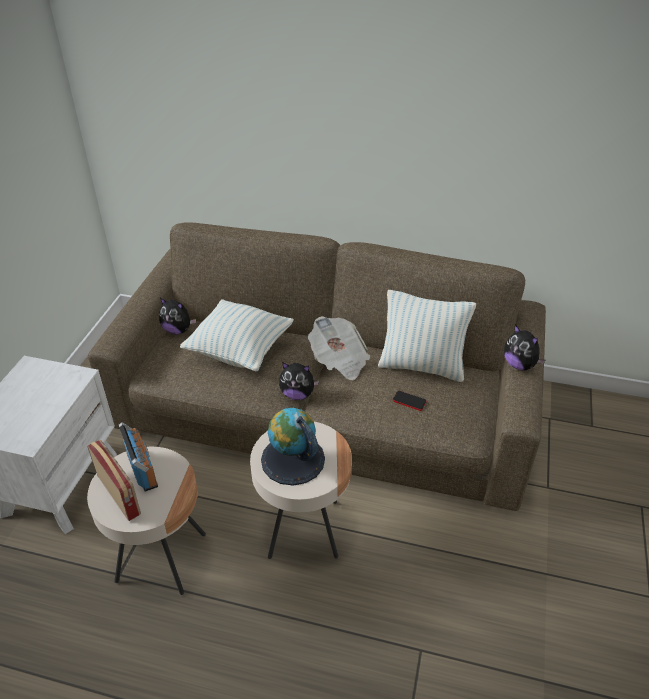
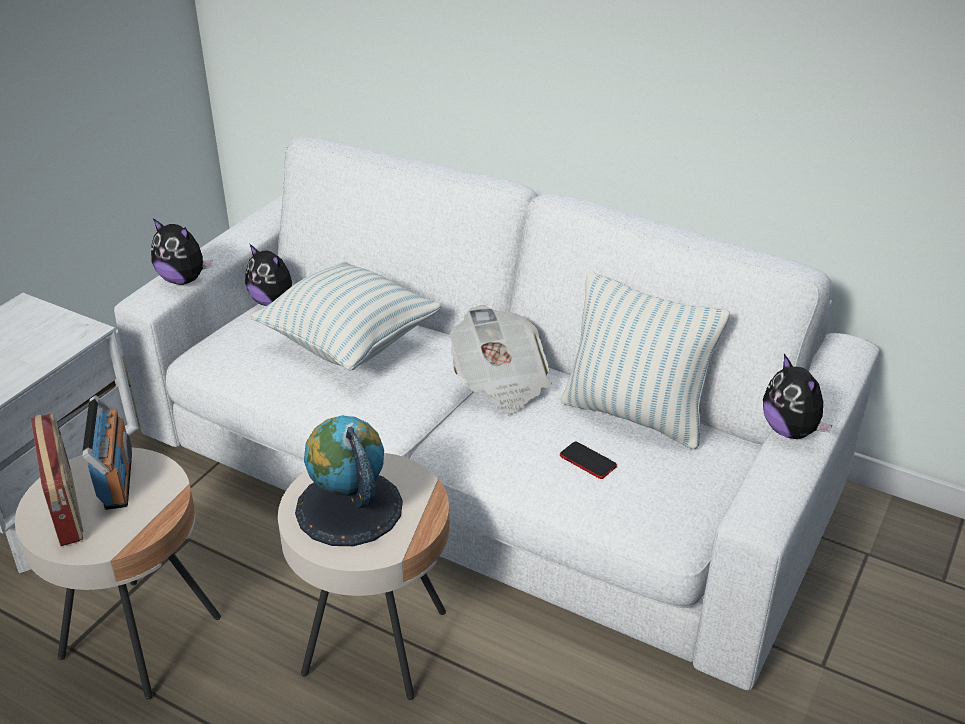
camera: 15 degrees right, 5 degrees down
(297, 394) = (413, 421): plush toy -> plush toy (184, 279)
(324, 407) = (483, 466): brown sofa -> white sofa

